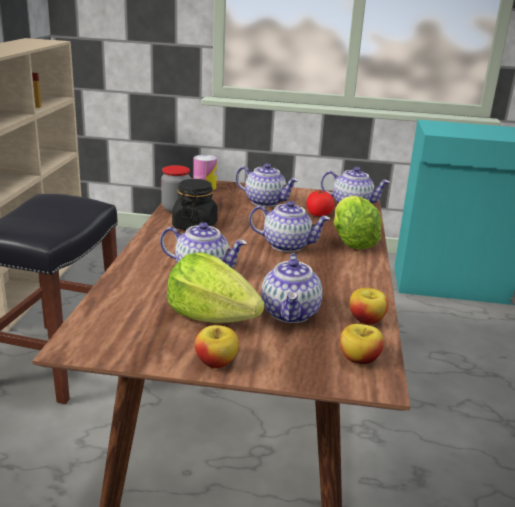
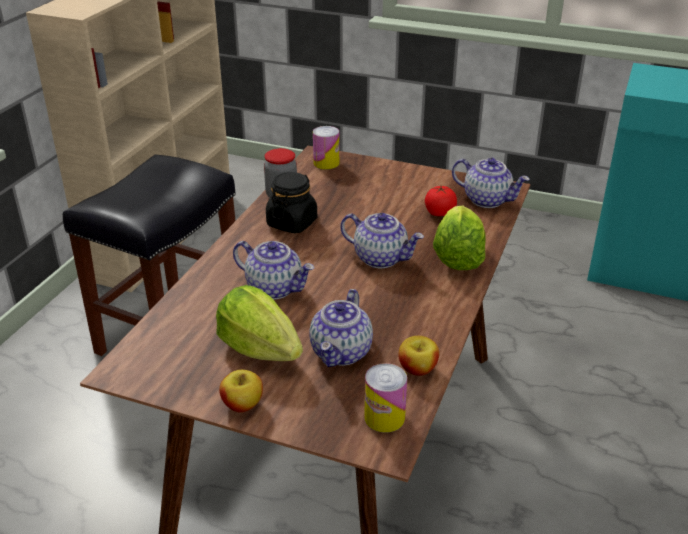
camera: 15 degrees right, 10 degrees up
(265, 202) = (386, 190): teapot -> none
(359, 359) = (384, 417): apple -> can

